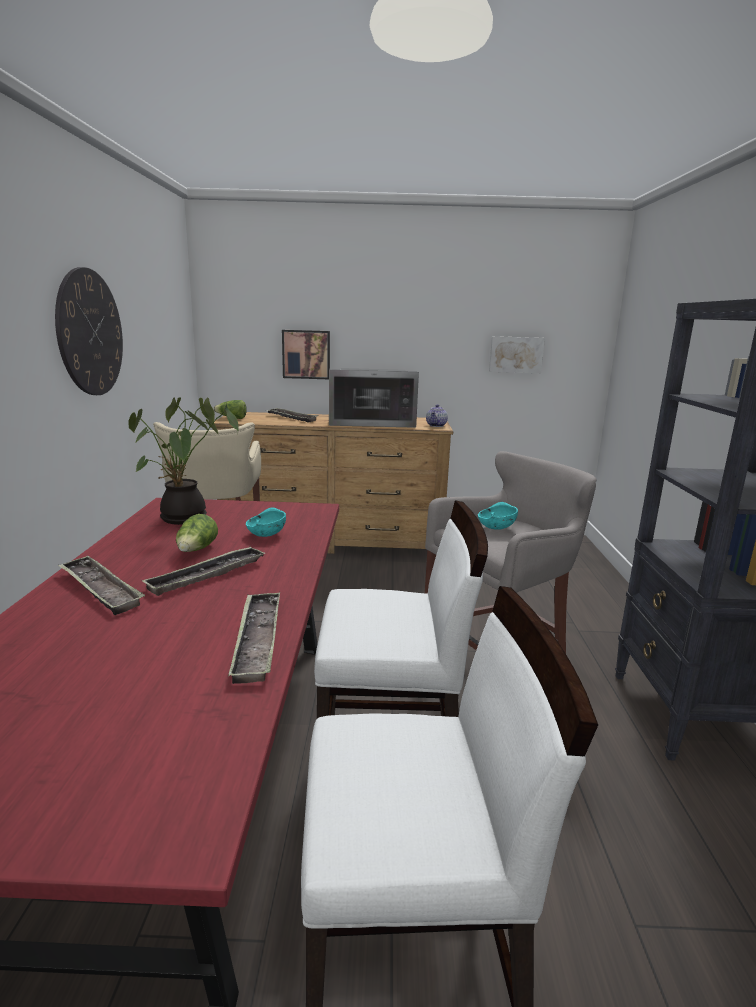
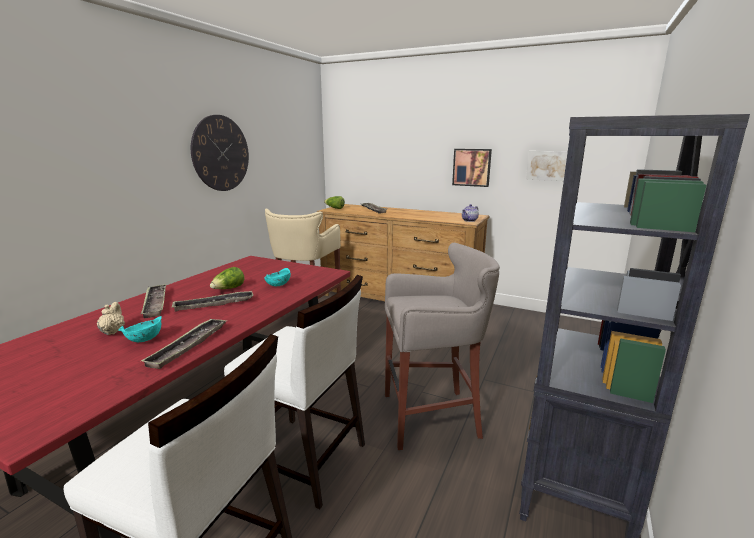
camera: 25 degrees right, 0 degrees up
(89, 645) = (113, 331): none -> beige teapot
(185, 519) = (247, 270): potted plant -> none
(306, 354) = (391, 165): picture -> picture (472, 167)
(372, 422) = (424, 215): microwave -> none
(496, 528) = (428, 301): turquoise bowl -> turquoise bowl (144, 340)

